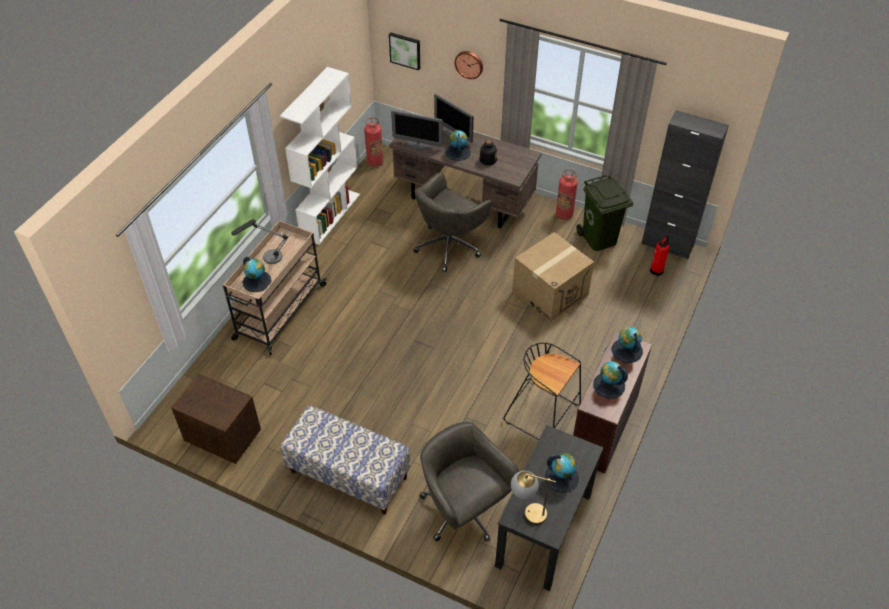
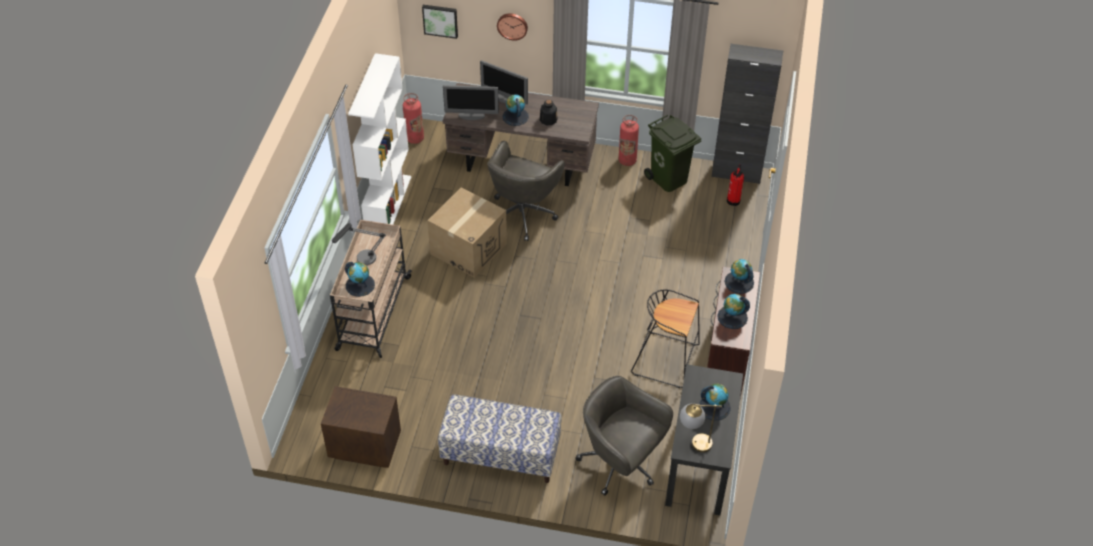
camera: 15 degrees left, 0 degrees up
(550, 292) = (637, 242): cardboard box -> cardboard box (468, 248)

